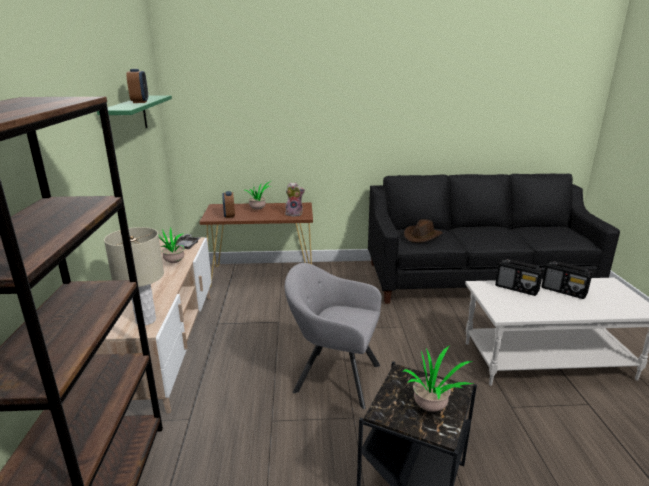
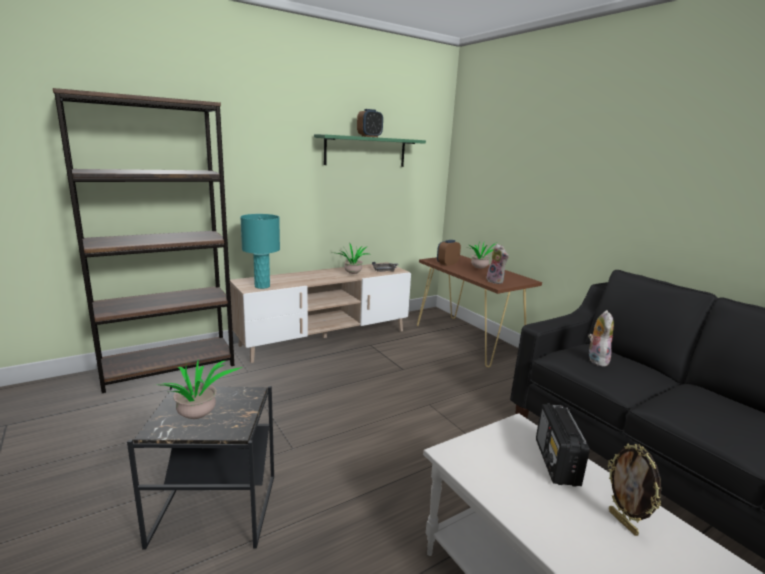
camera: 60 degrees right, 5 degrees down
(146, 320) = (262, 286): beige table lamp -> turquoise table lamp
(333, 377) = (344, 421): grey armchair -> none
(422, 236) = (596, 359): brown hat -> plush toy
(564, 291) = (623, 522): radio -> picture frame

